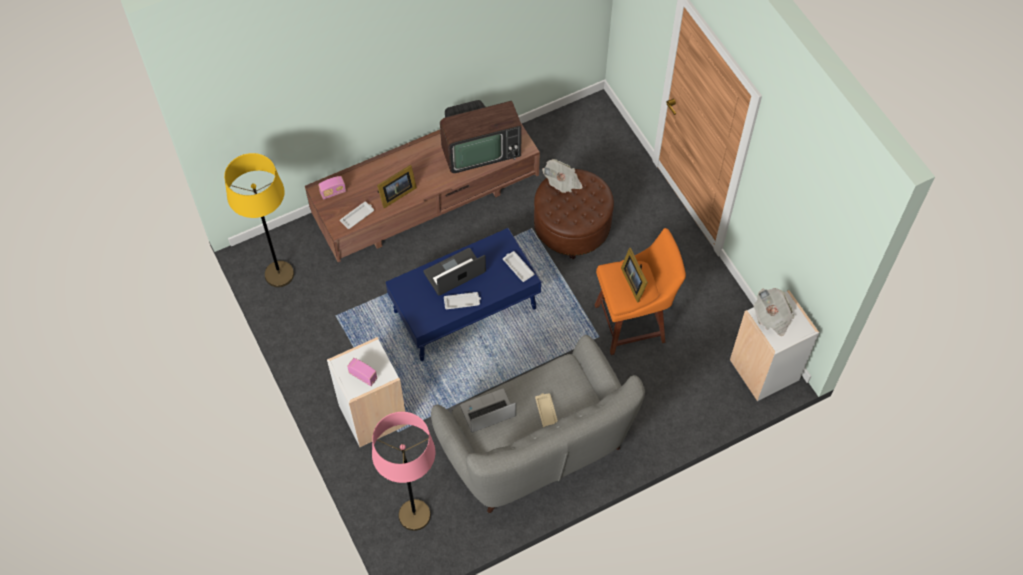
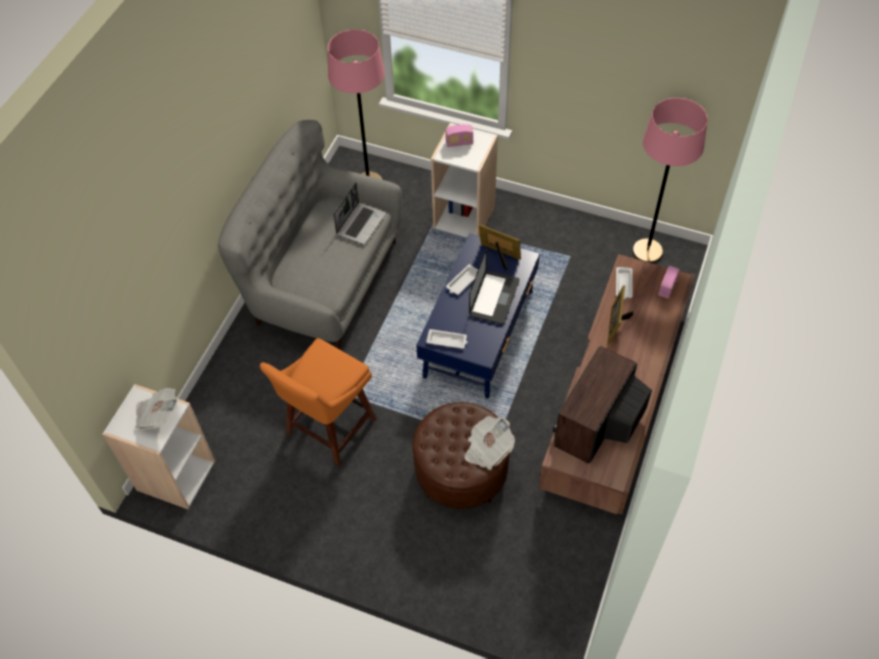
camera: 140 degrees right, 5 degrees down
(279, 274) = (647, 252): yellow floor lamp -> pink floor lamp
(546, 411) = (316, 255): beige tray -> none
(634, 282) = (322, 374): picture frame -> picture frame (499, 256)

